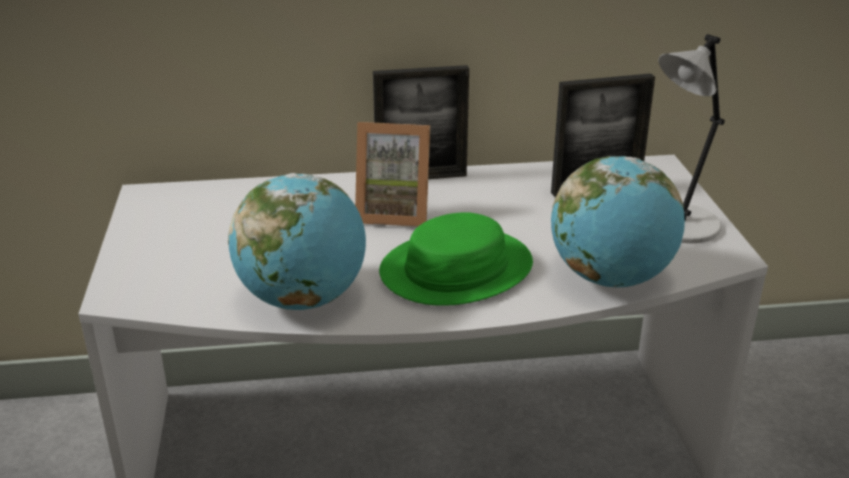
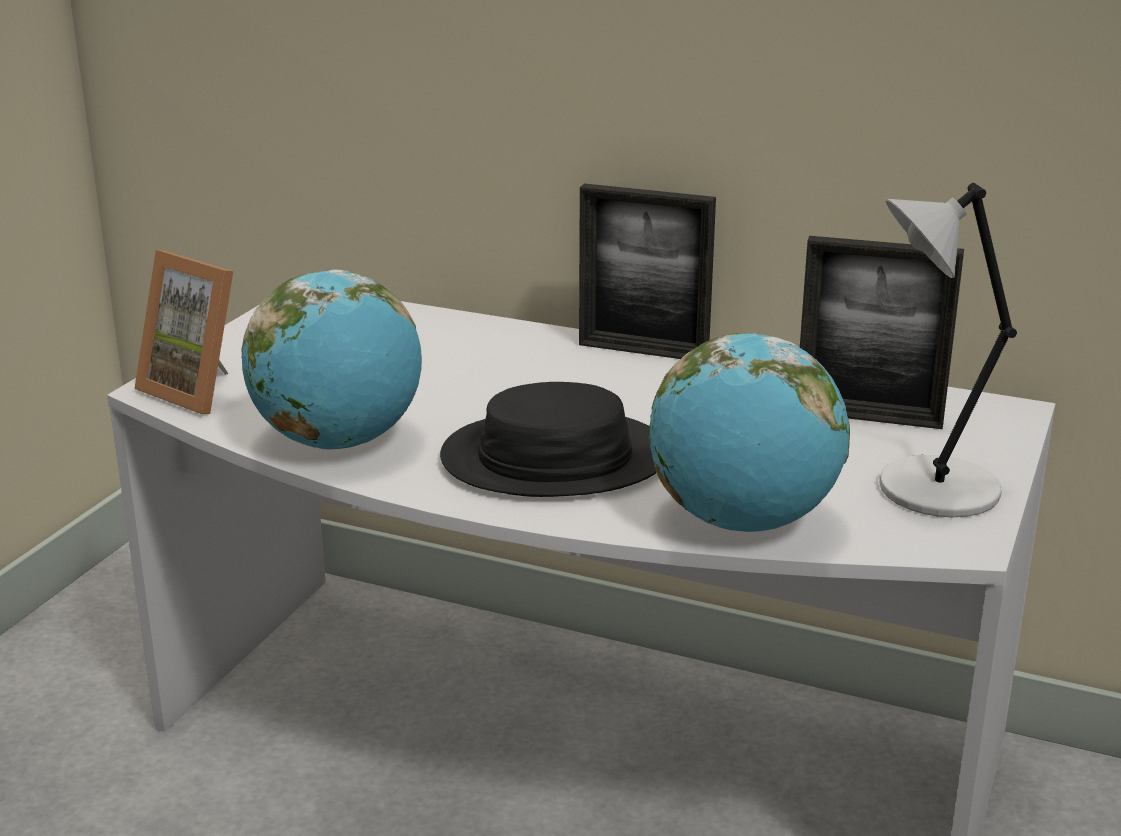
camera: 30 degrees right, 5 degrees down
(394, 213) = (557, 381): picture frame -> picture frame (200, 390)
(457, 269) = (554, 459): green hat -> black hat

